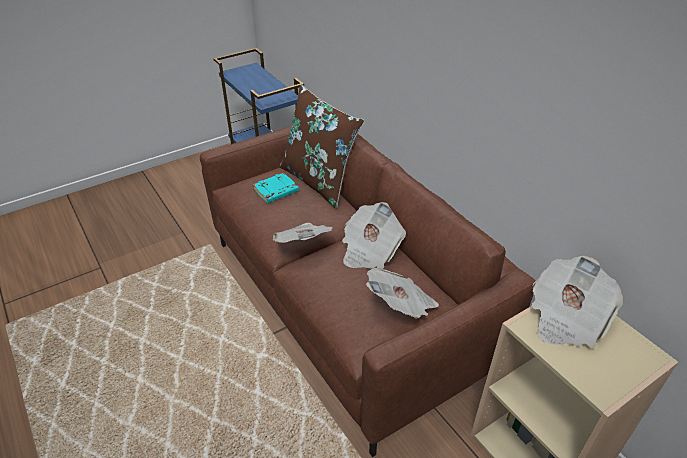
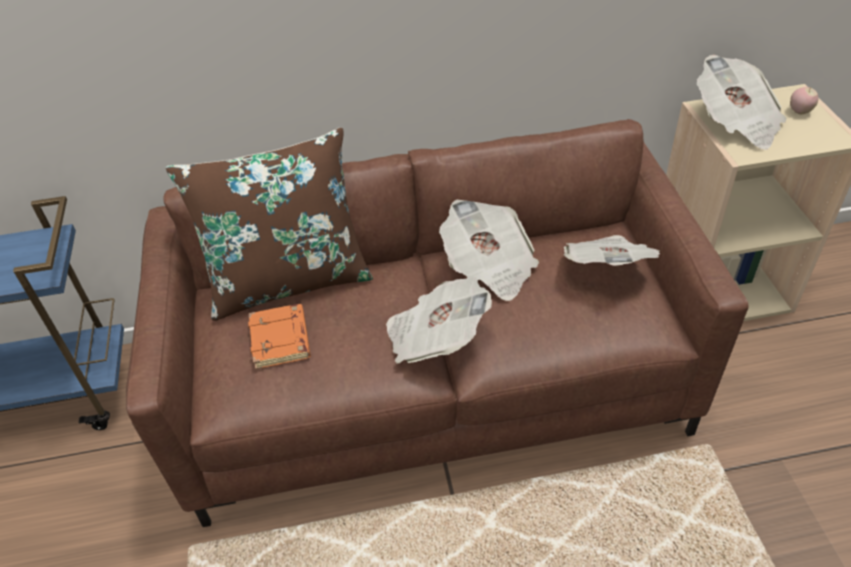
camera: 65 degrees left, 5 degrees up
(276, 191) = (281, 340): turquoise book -> orange book
(622, 360) = (799, 112): none -> apple

